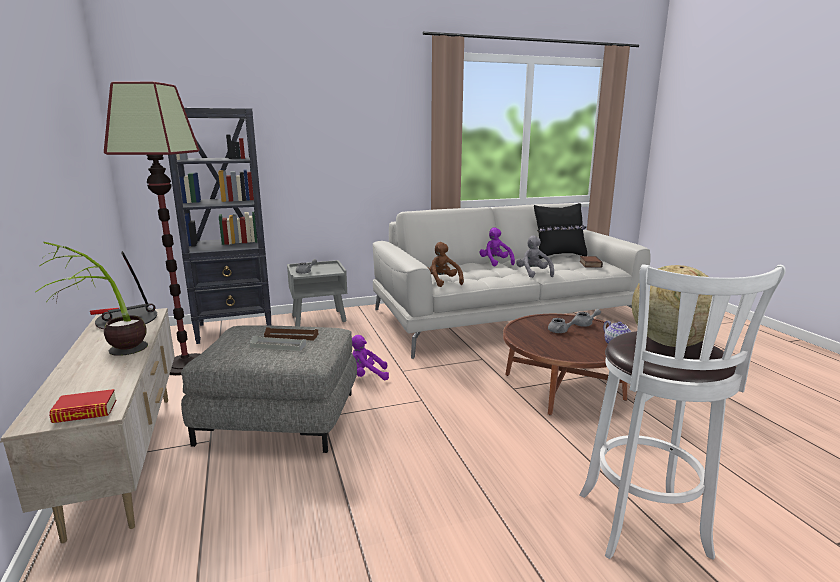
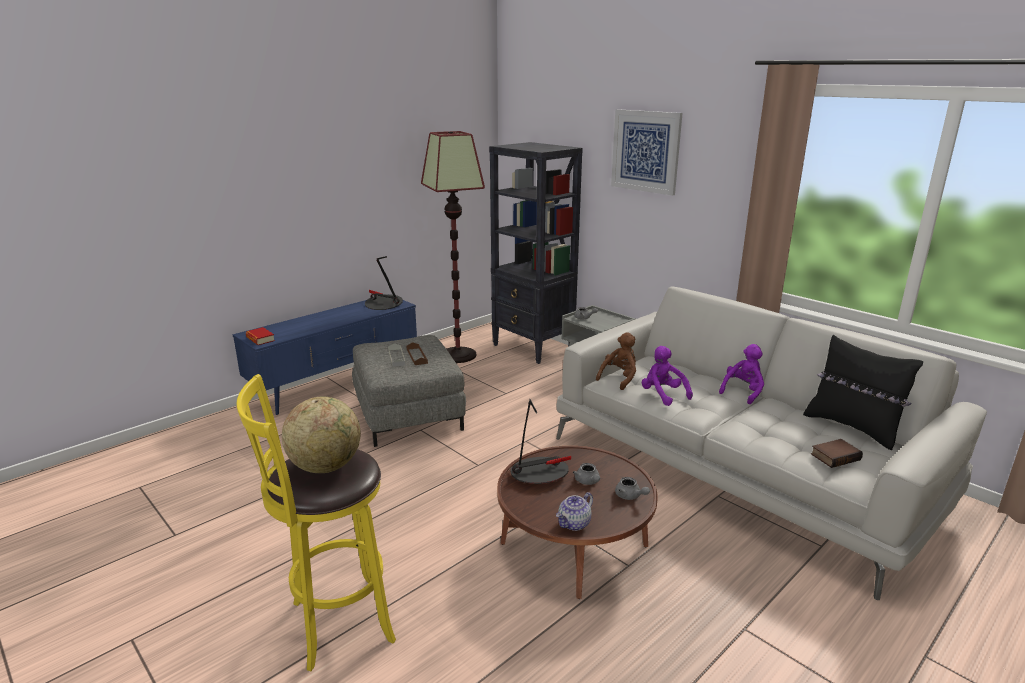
camera: 65 degrees right, 5 degrees up
(111, 357) = (327, 320): potted plant -> none
(127, 457) = (337, 386): beige tv stand -> blue tv stand
(323, 109) = (645, 151): none -> picture
(366, 376) = (500, 427): purple plush toy -> purple plush toy (662, 395)
(533, 273) = (728, 423): grey plush toy -> none
(541, 342) = (539, 472): none -> table lamp
(645, 529) = (336, 624): white stool -> yellow stool

